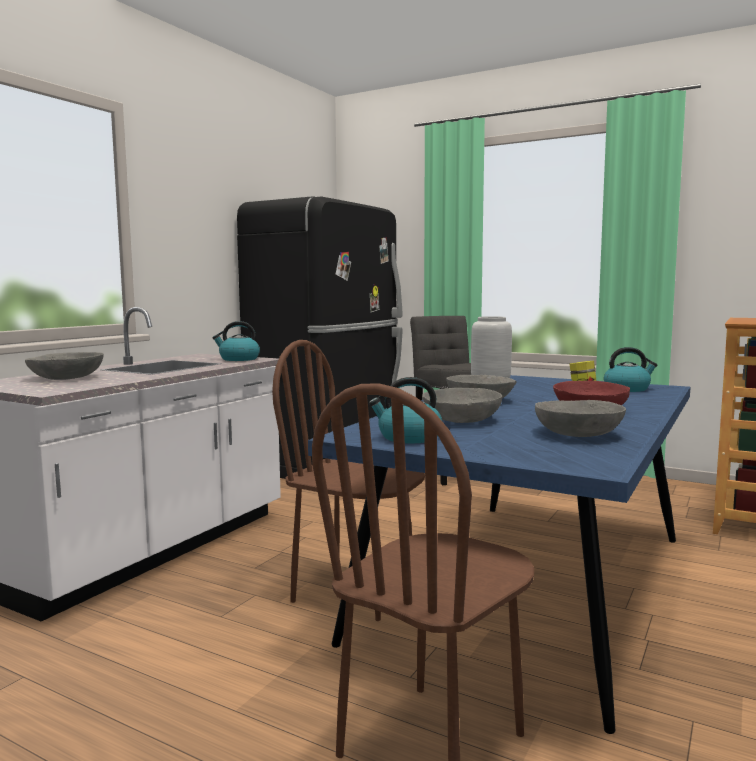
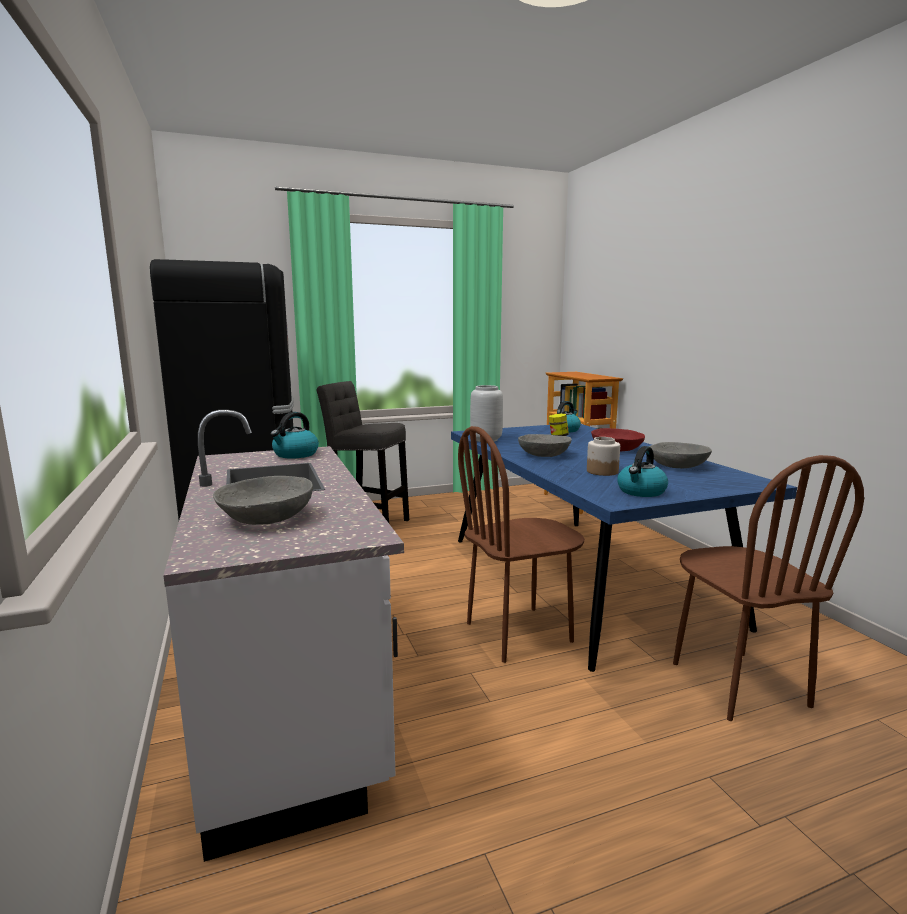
camera: 50 degrees left, 5 degrees up
(462, 419) = (602, 471): grey bowl -> jar

